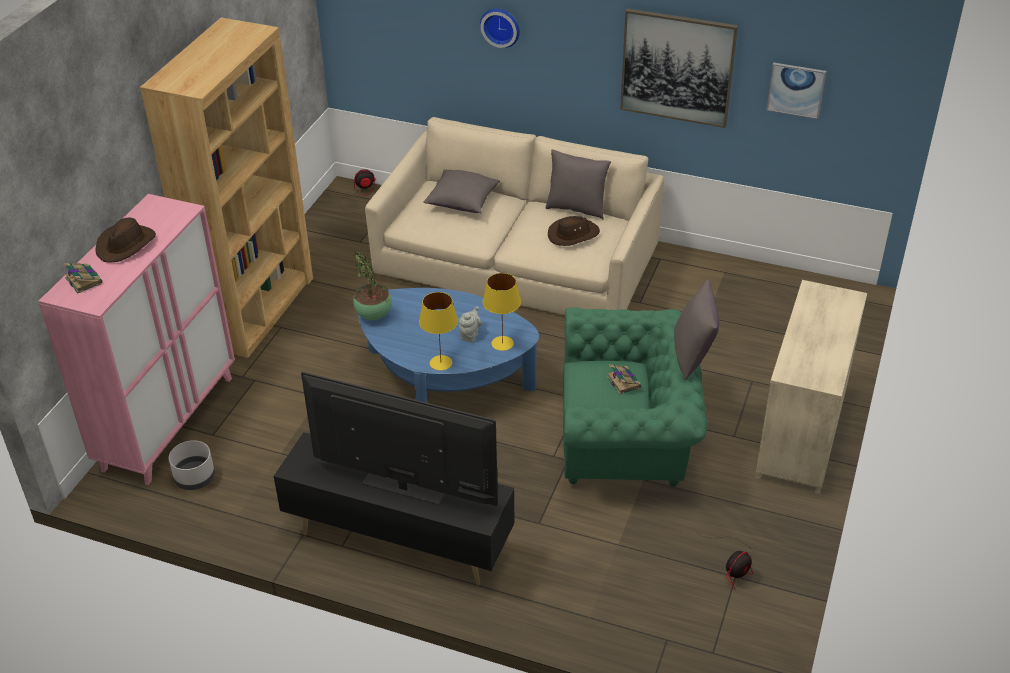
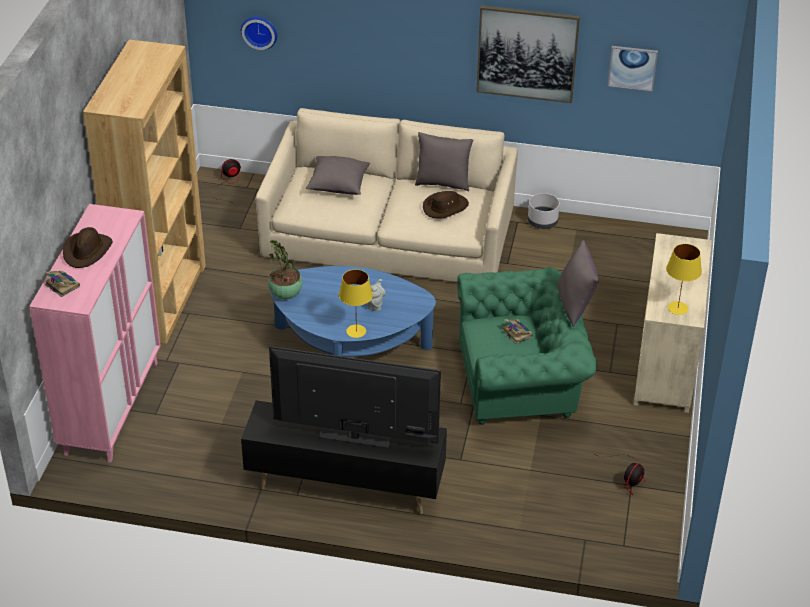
camera: 10 degrees left, 0 degrees up
(195, 477) = (151, 452): grey planter -> grey planter (543, 222)
(501, 26) = (364, 24): wall clock -> wall clock (259, 31)
(503, 343) = (406, 309): yellow table lamp -> yellow table lamp (678, 308)

